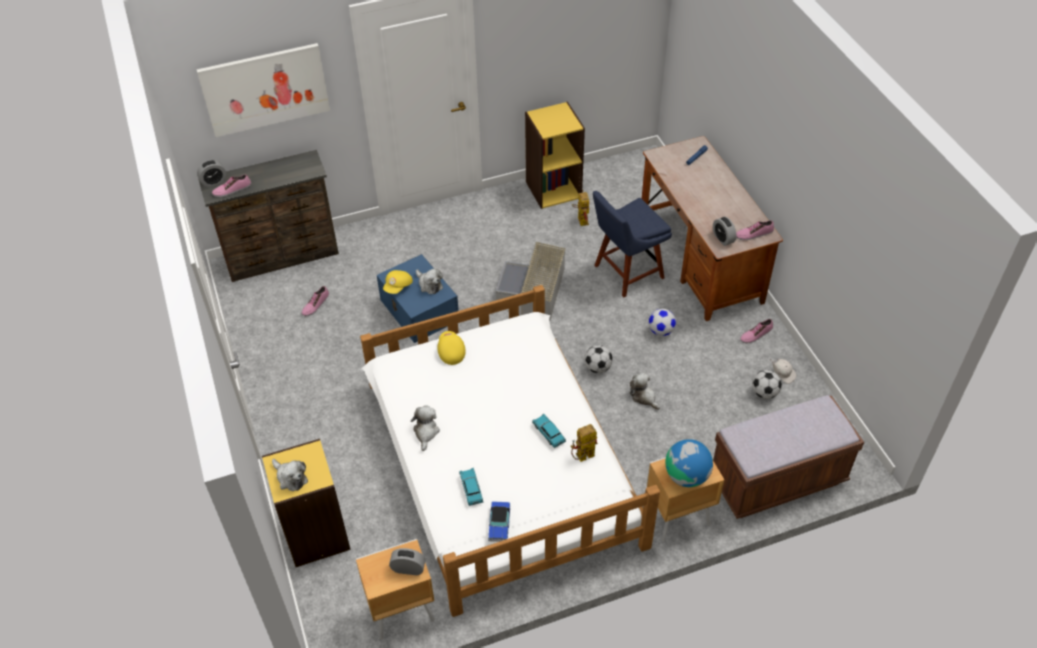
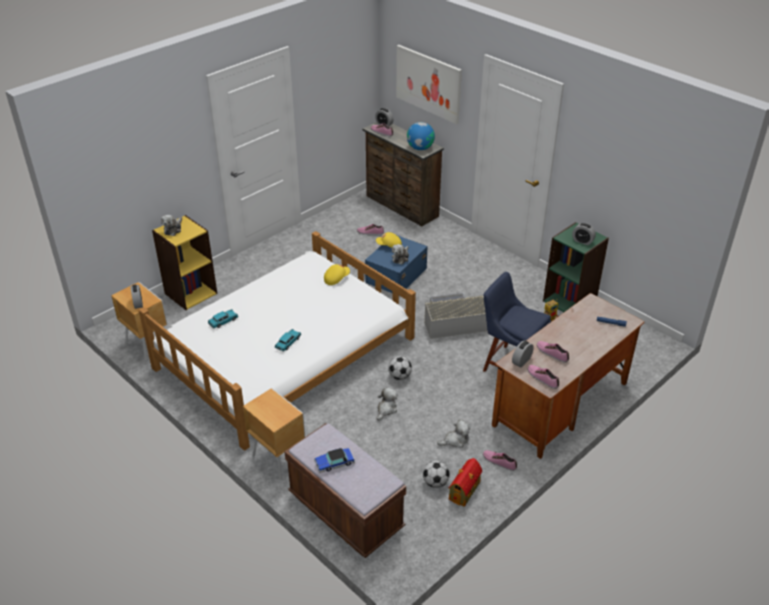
camera: 65 degrees right, 10 degrees down
(426, 432) = (261, 289): plush toy -> plush toy (455, 440)
(499, 524) = (200, 342): toy car -> toy car (334, 463)
(553, 189) = (570, 301): yellow bookcase -> green bookcase
(562, 121) = (582, 241): none -> alarm clock
(582, 458) = (275, 365): toy robot -> none
(661, 331) = (461, 401): football -> none
(686, 476) = (267, 410): globe -> globe (420, 148)
(721, 213) = (552, 353): none -> shoe
(782, 374) = (465, 490): white cap -> toy house

